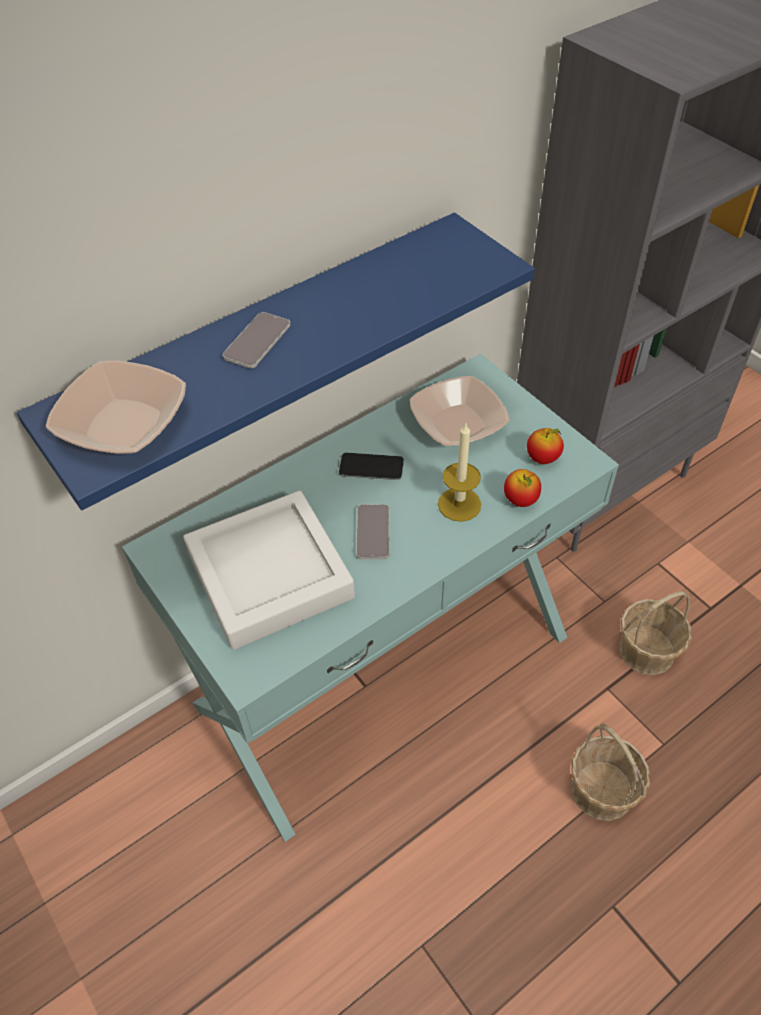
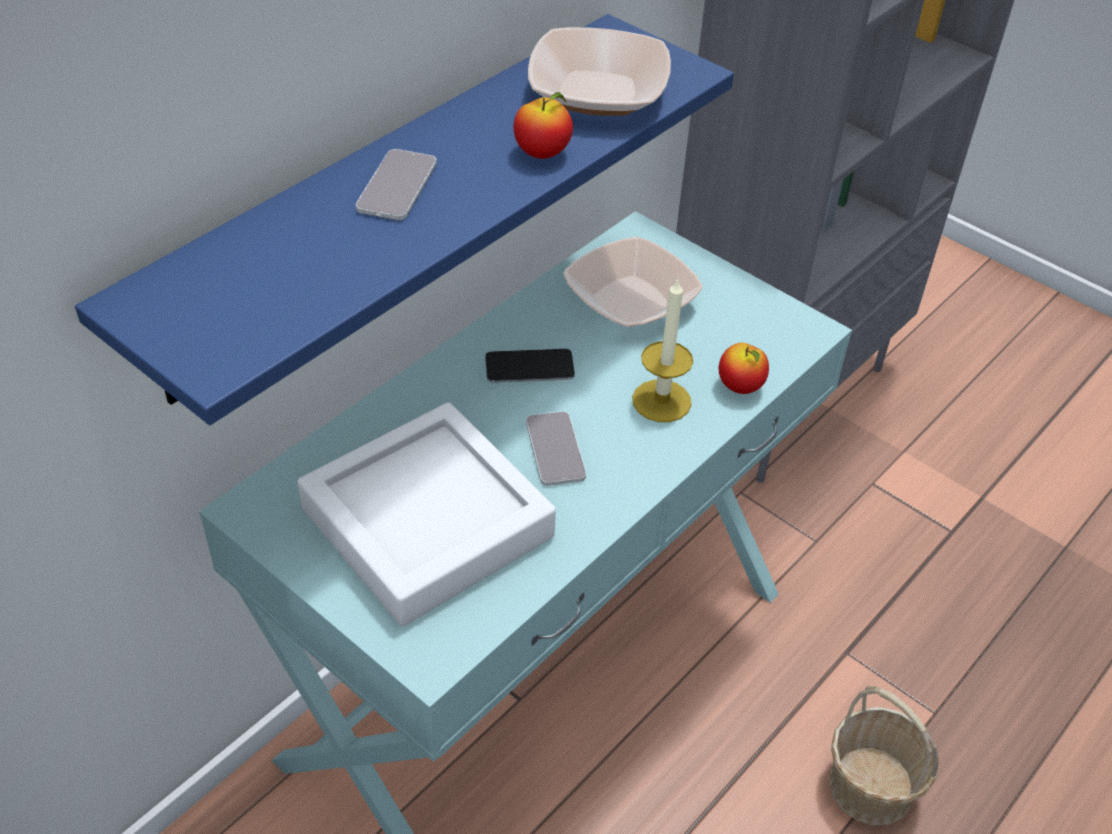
camera: 15 degrees left, 5 degrees down
(124, 425) = (242, 306): bowl -> bowl (598, 93)
(542, 458) = (754, 332): apple -> apple (542, 153)
(647, 651) = (885, 596): basket -> none

